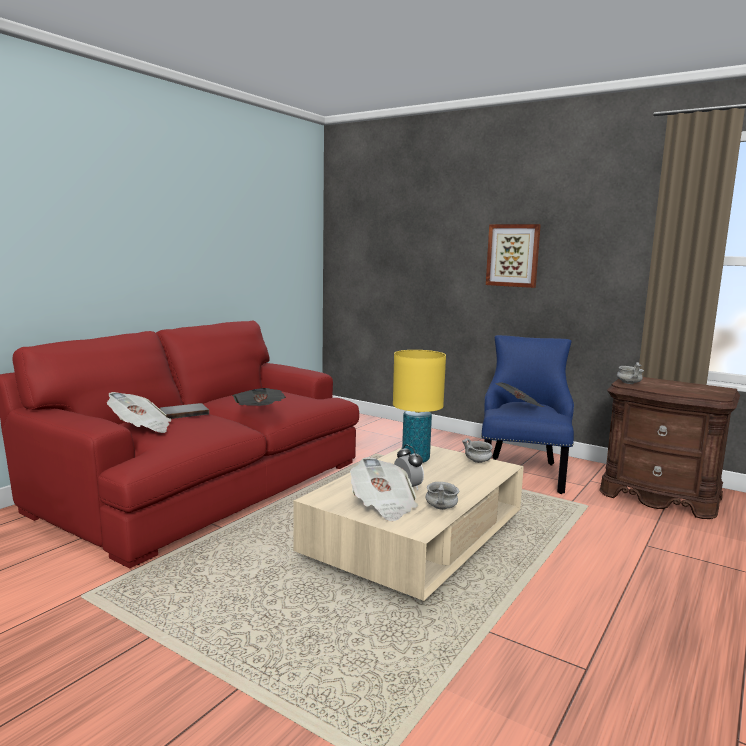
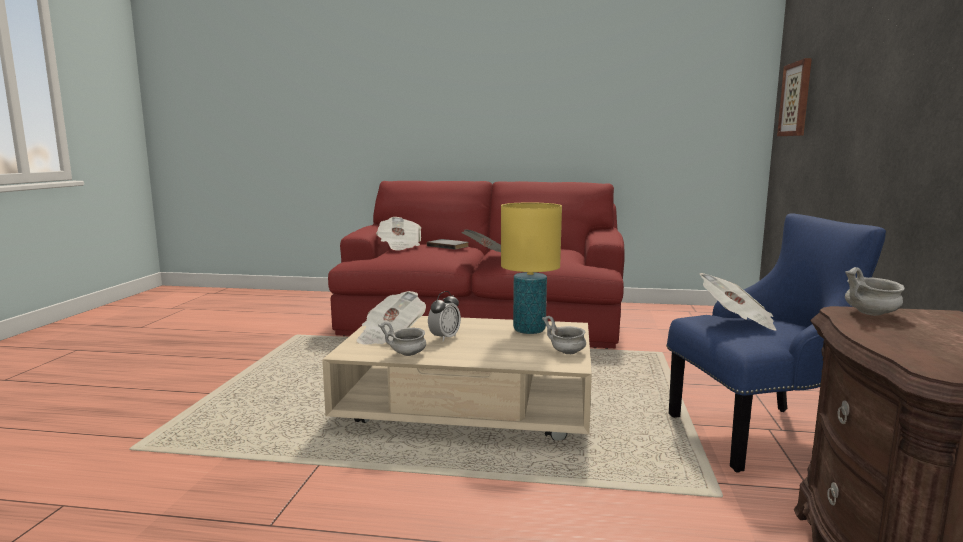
camera: 65 degrees right, 0 degrees up
(513, 255) = (907, 84): picture -> picture (796, 99)

